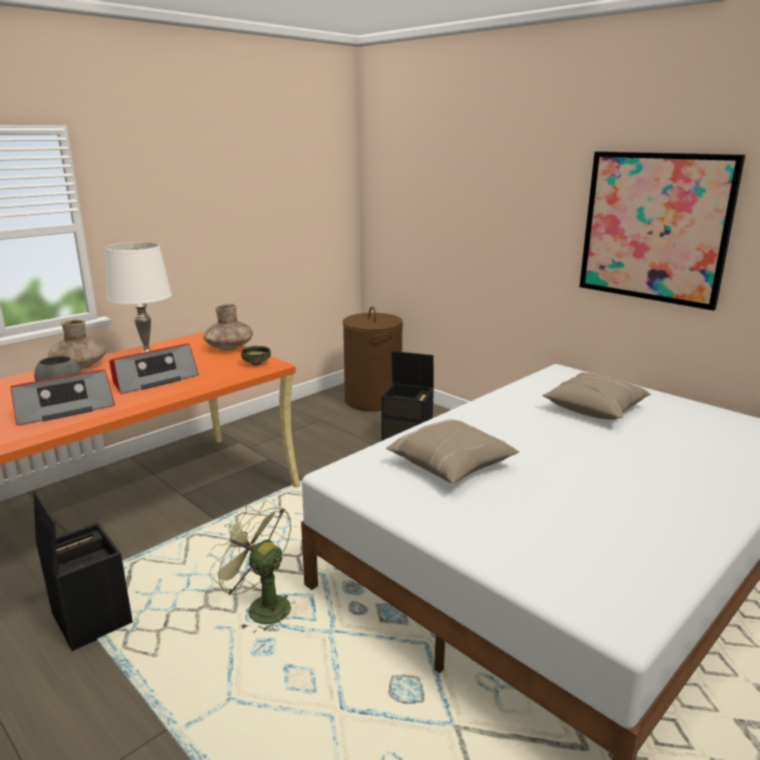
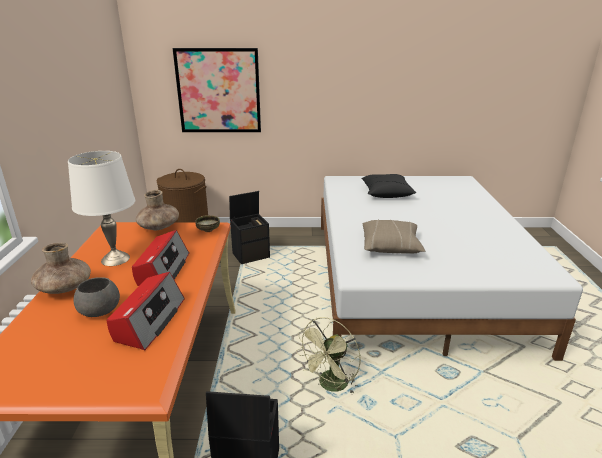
camera: 45 degrees left, 5 degrees up
(261, 607) = (330, 386): green fan -> green fan turned 45 degrees counterclockwise
(595, 409) = (386, 193): beige pillow -> black pillow
(654, 227) = (379, 84): picture -> picture (218, 91)

